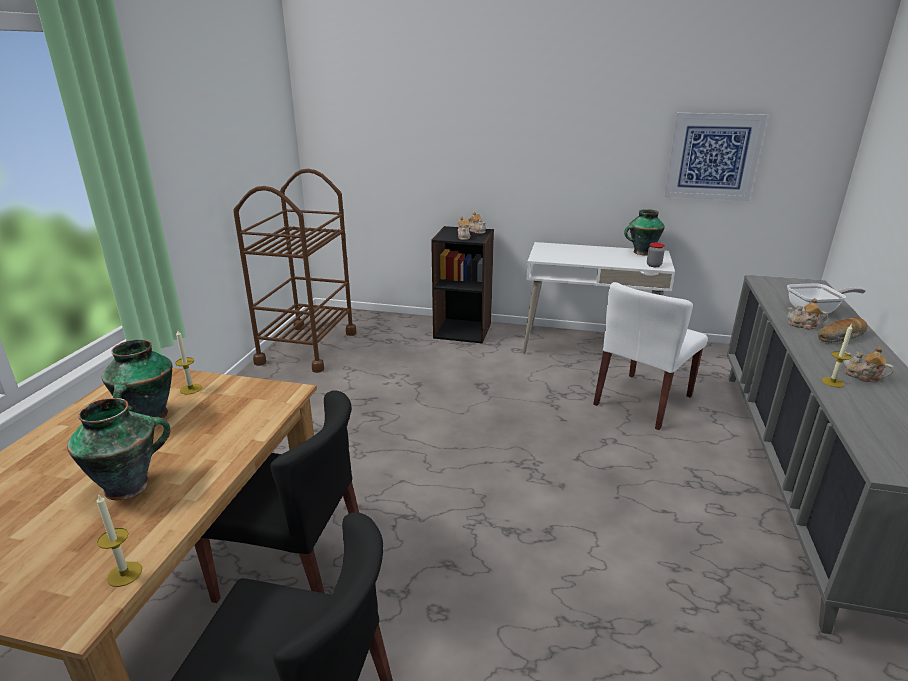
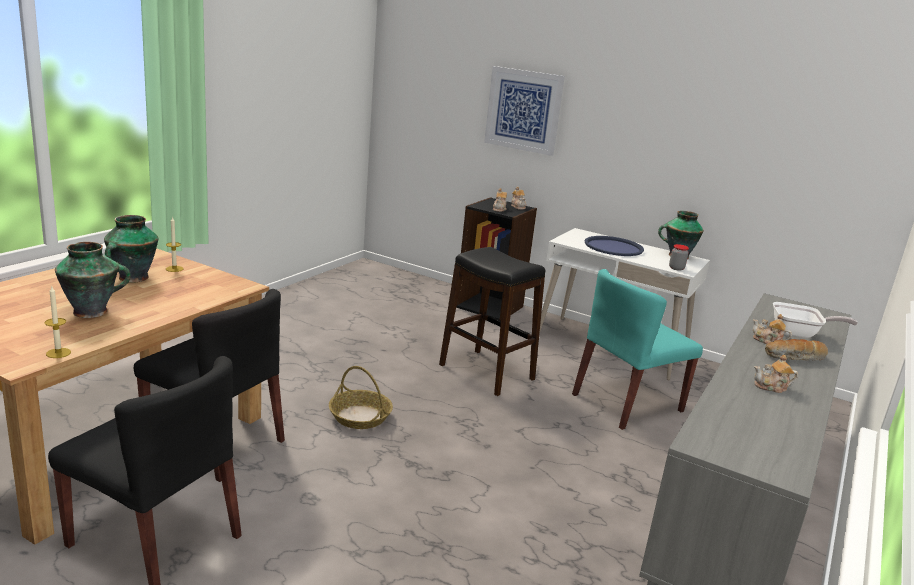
camera: 15 degrees right, 5 degrees down
(307, 348) = (332, 290): brown cart -> none
(424, 489) = (360, 417): none -> basket
(507, 401) = (487, 372): none -> black stool
(585, 255) = (613, 247): none -> blue tray
(643, 400) = (627, 403): white chair -> turquoise chair
(713, 157) = (765, 167): picture -> picture (523, 110)
(832, 382) = (733, 384): candle -> none
(862, 376) = (772, 387): teapot -> teapot turned 60 degrees counterclockwise

